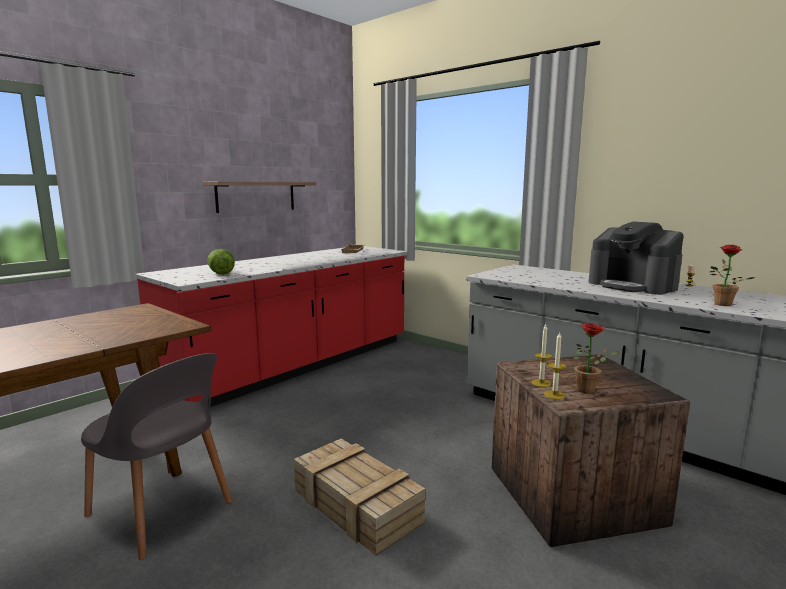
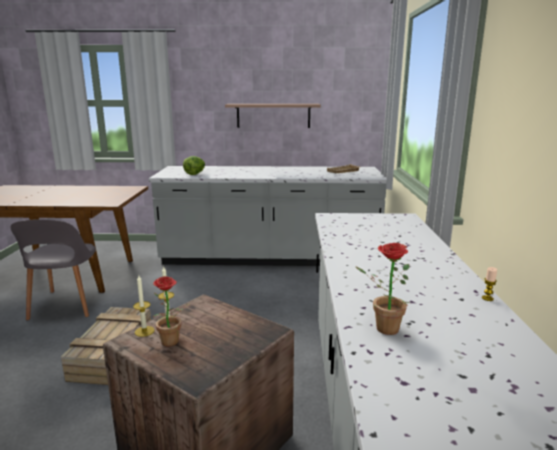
camera: 50 degrees right, 5 degrees up
(296, 365) = (270, 258): red counter -> grey counter
(632, 285) = (409, 271): coffee machine -> none

